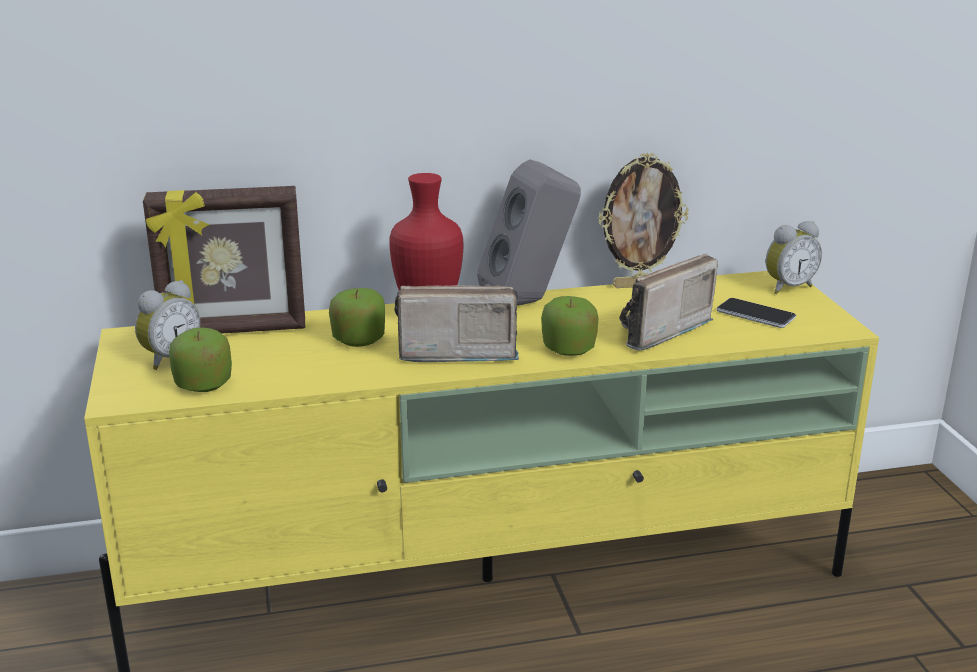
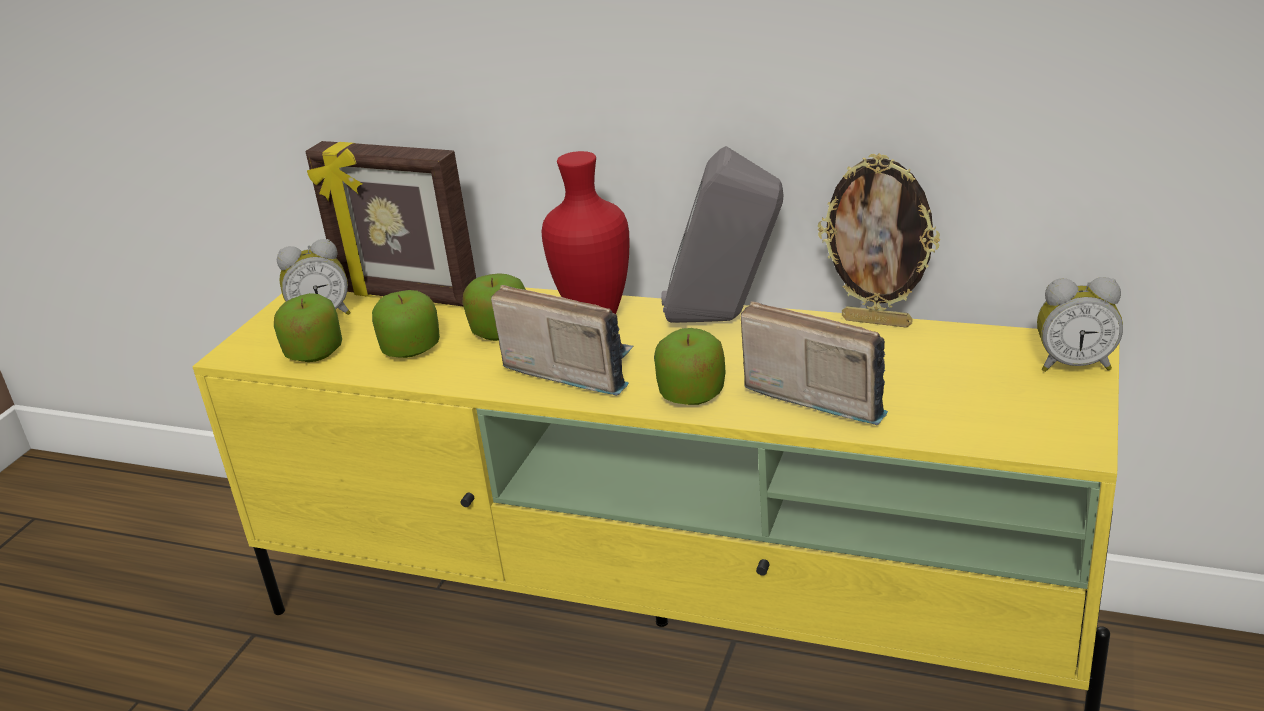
camera: 35 degrees right, 5 degrees up
(295, 365) = (411, 349): none -> apple
(654, 331) = (819, 392): radio -> radio turned 45 degrees clockwise
(755, 314) = (978, 397): phone -> none

